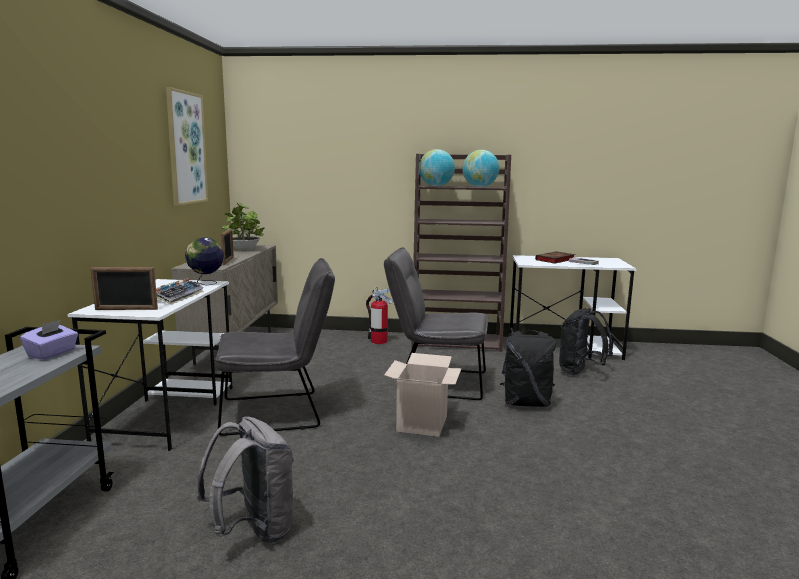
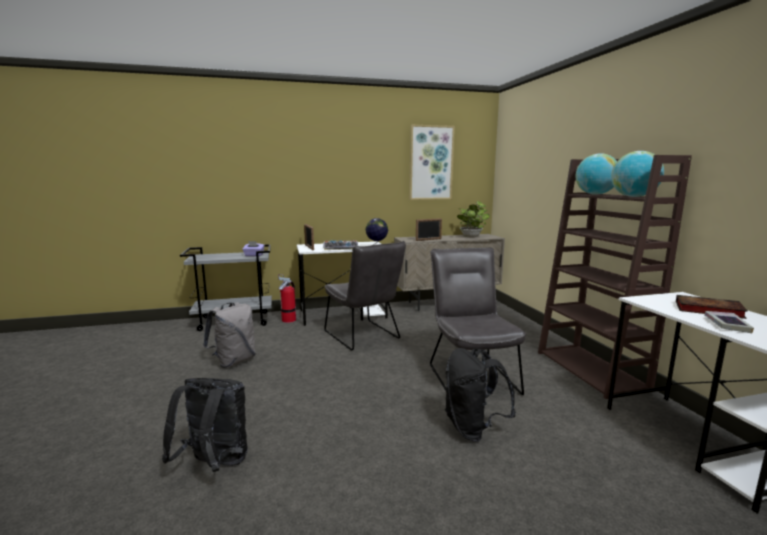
camera: 70 degrees right, 0 degrees up
(378, 341) = (531, 338): fire extinguisher -> fire extinguisher (289, 320)
(422, 424) = (383, 383): cardboard box -> none
(580, 372) = (622, 464): black backpack -> black backpack (214, 465)

